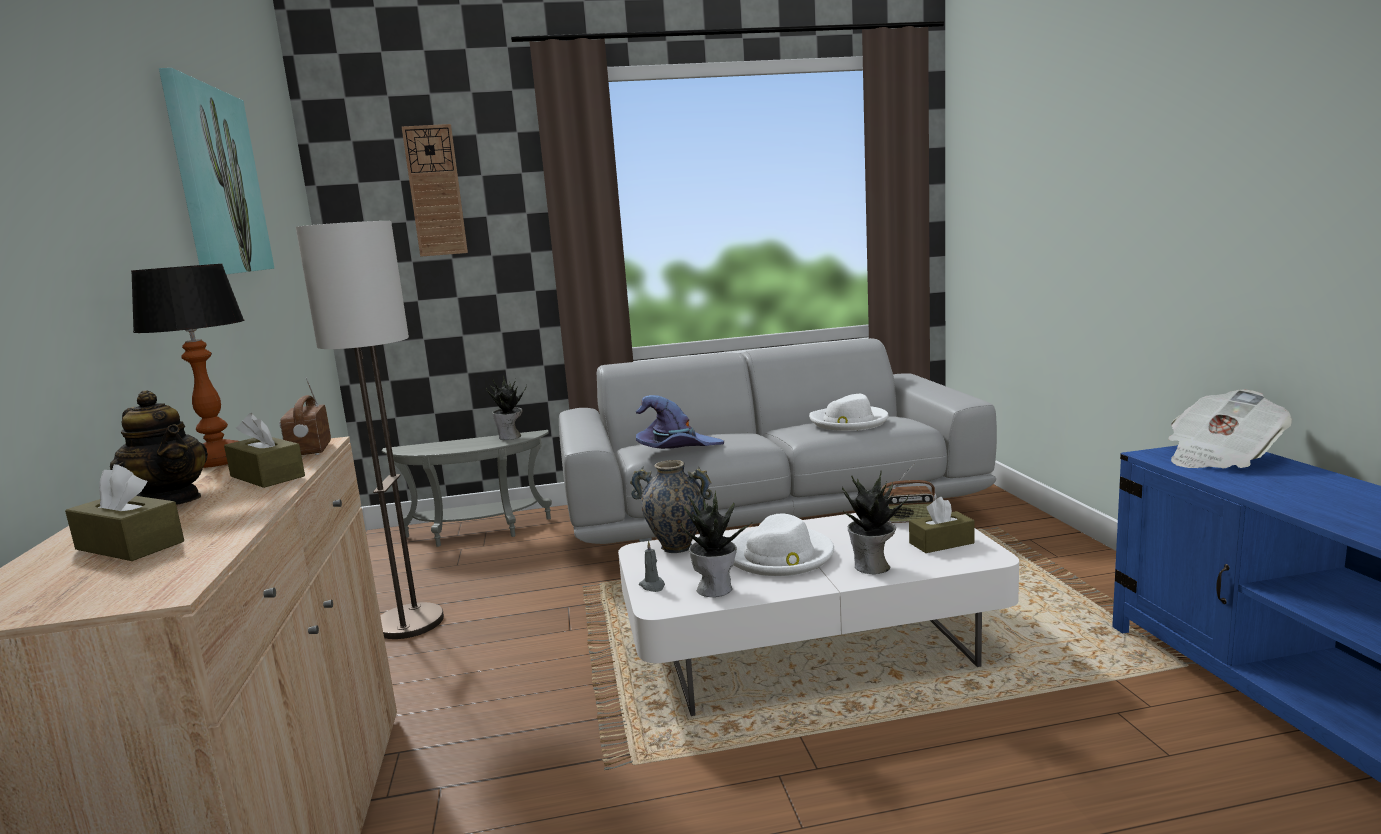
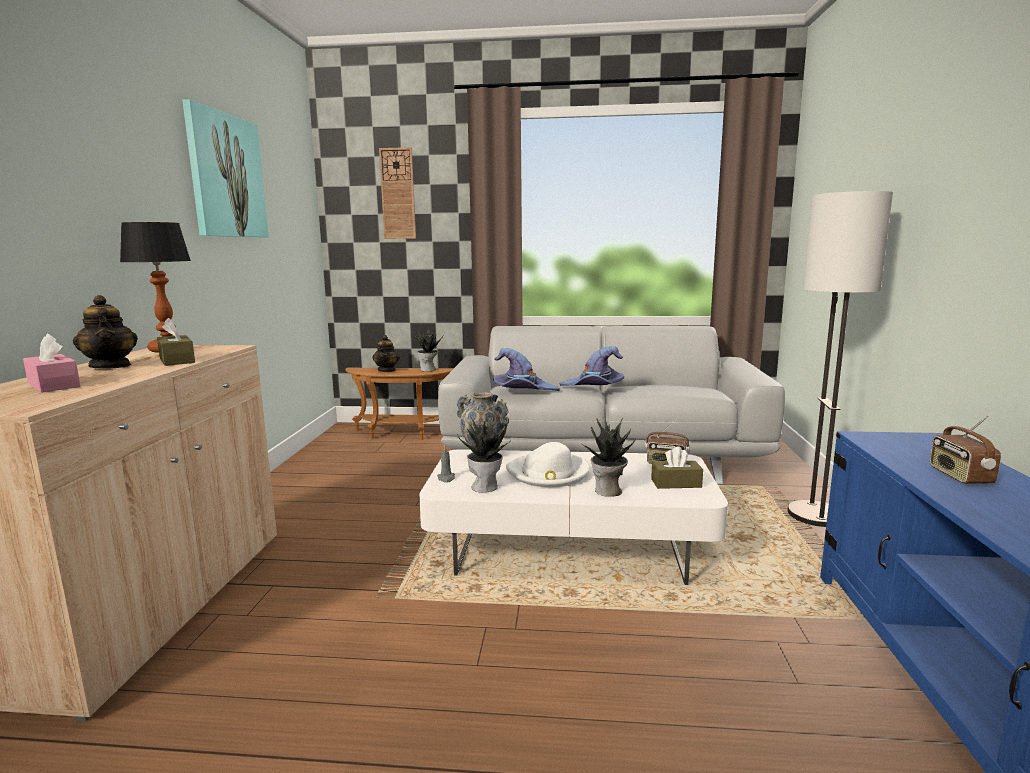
camera: 15 degrees right, 0 degrees up
(130, 545) = (54, 385): brown tissue box -> pink tissue box
(309, 450) = (221, 350): radio -> radio (959, 476)
(410, 623) = (323, 483): floor lamp -> floor lamp (816, 515)
(449, 445) = (387, 370): none -> teapot
(477, 533) = (400, 434): grey side table -> brown side table
(763, 433) = (594, 387): none -> purple hat
(848, 422) = (664, 387): white hat -> none
(1220, 458) = (920, 446): newspaper -> none

